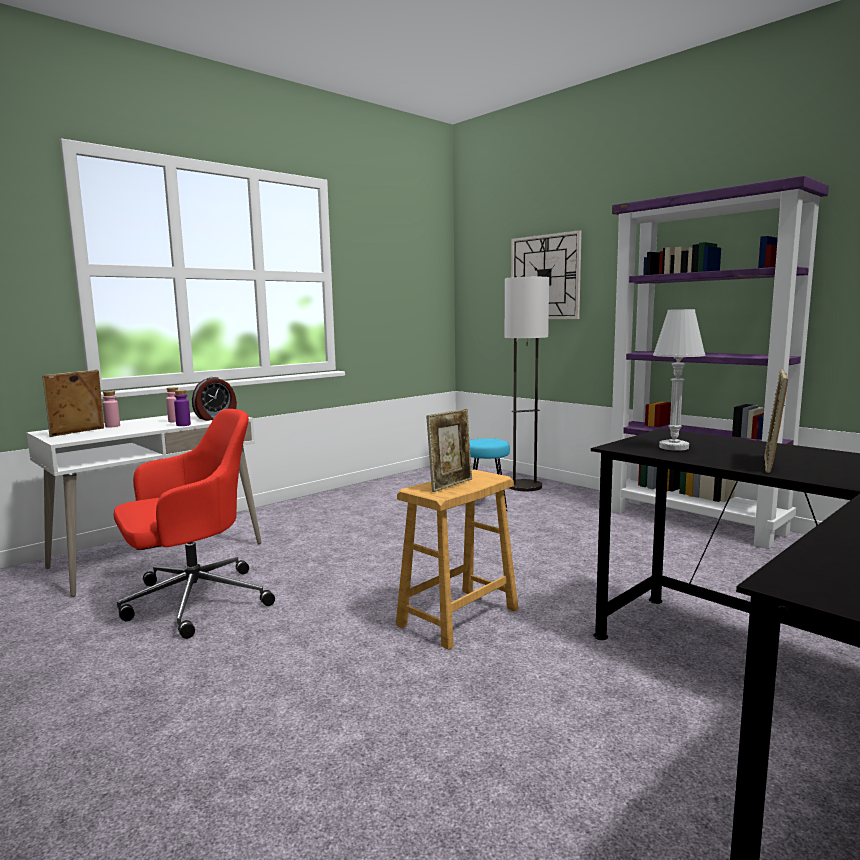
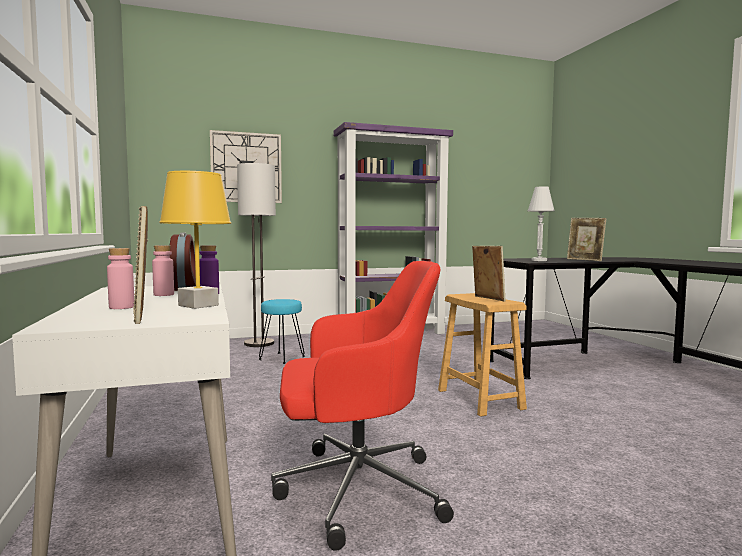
camera: 65 degrees left, 5 degrees down
(121, 432) = (197, 305): none -> yellow table lamp
(193, 601) = (355, 490): red office chair -> red office chair turned 90 degrees clockwise

